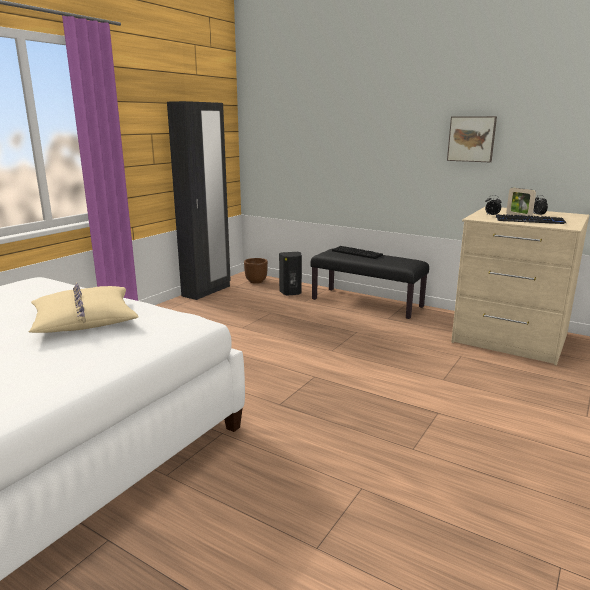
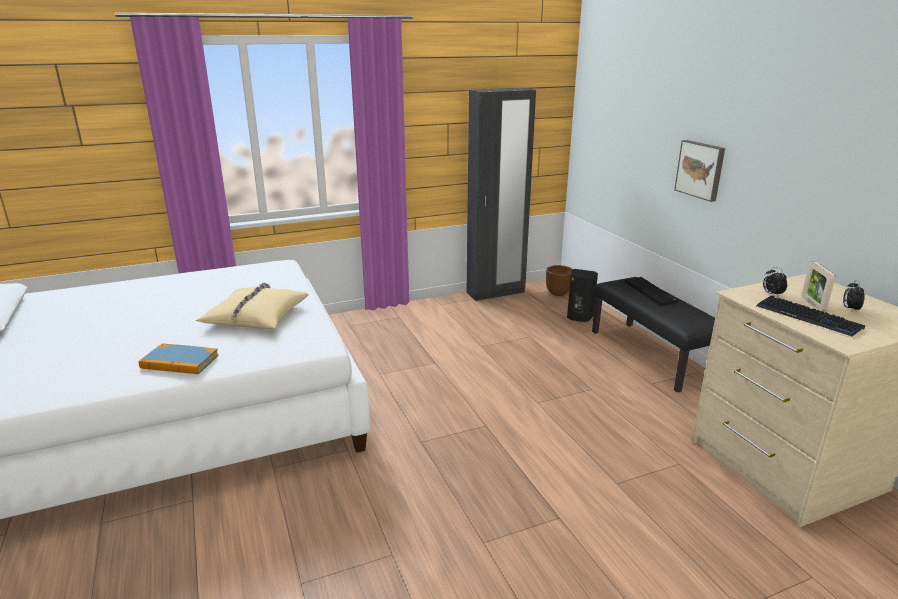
camera: 35 degrees right, 5 degrees up
(57, 373) = (180, 362): none -> book
(471, 139) = (809, 174): picture -> picture (700, 169)

